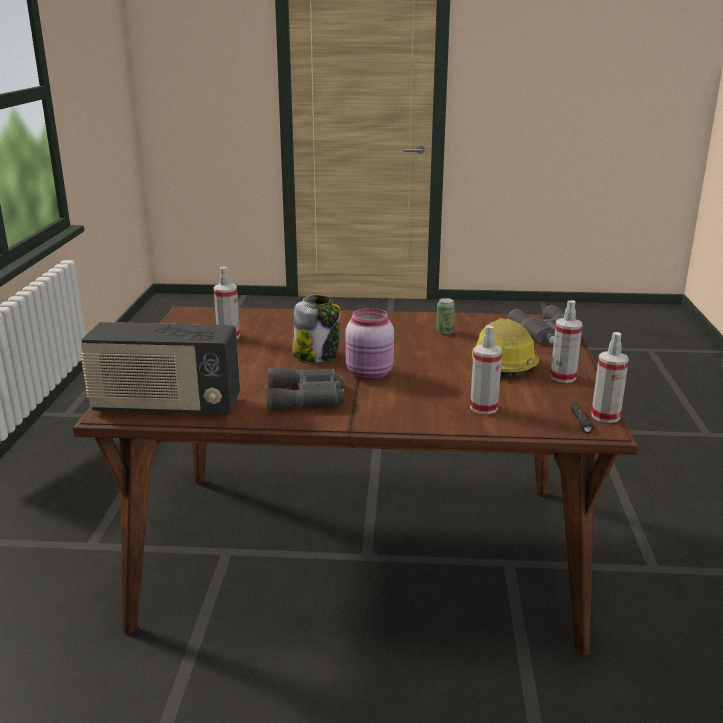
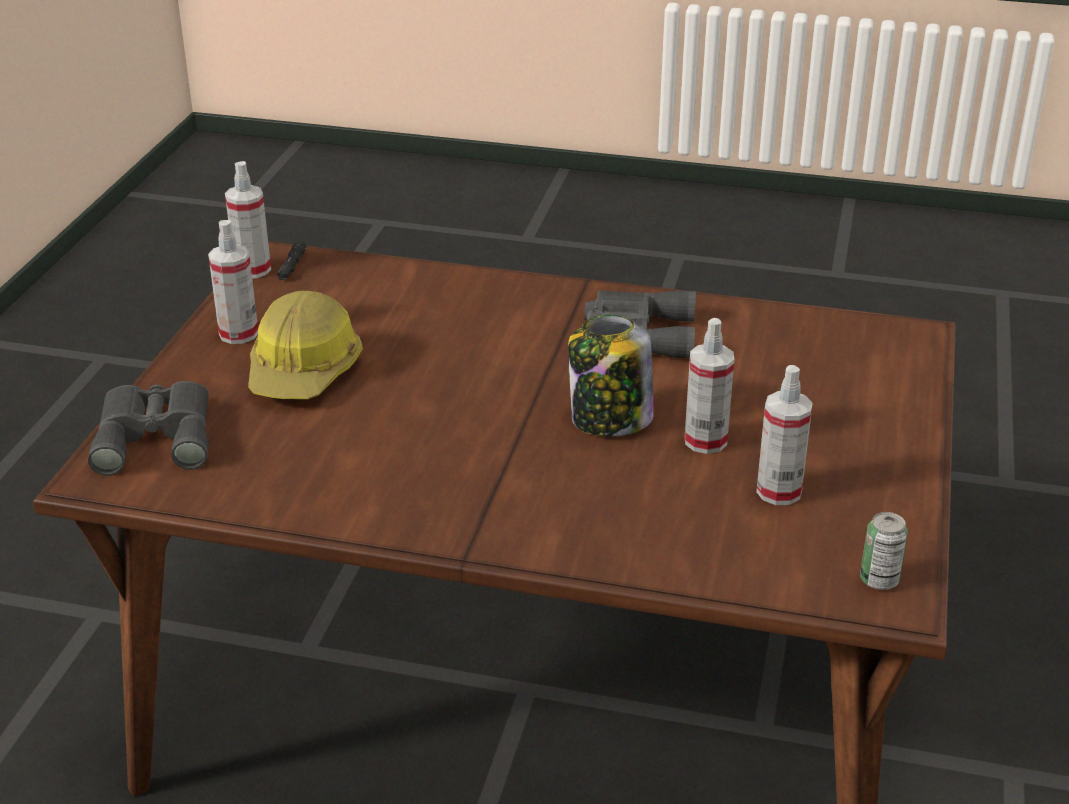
camera: 170 degrees left, 10 degrees up
(166, 406) = (839, 336): radio -> none
(370, 374) = (529, 367): pink jar -> none
(444, 331) = (344, 461): can -> can (879, 580)
(483, 408) = (398, 294): spray bottle -> spray bottle (705, 441)

